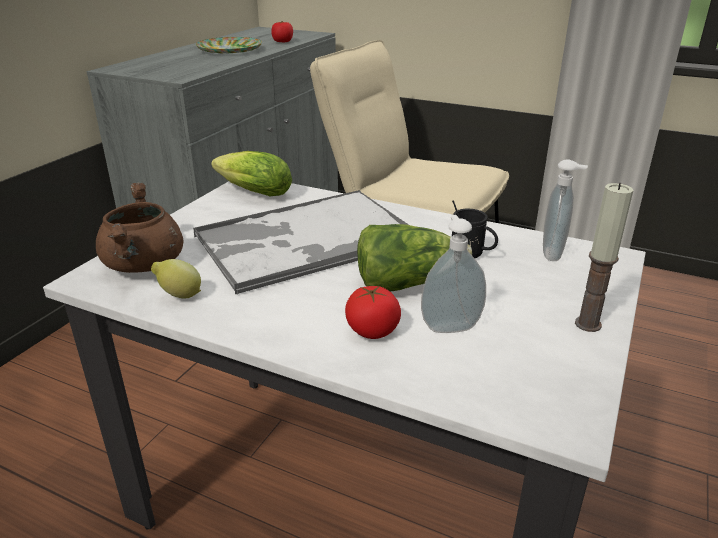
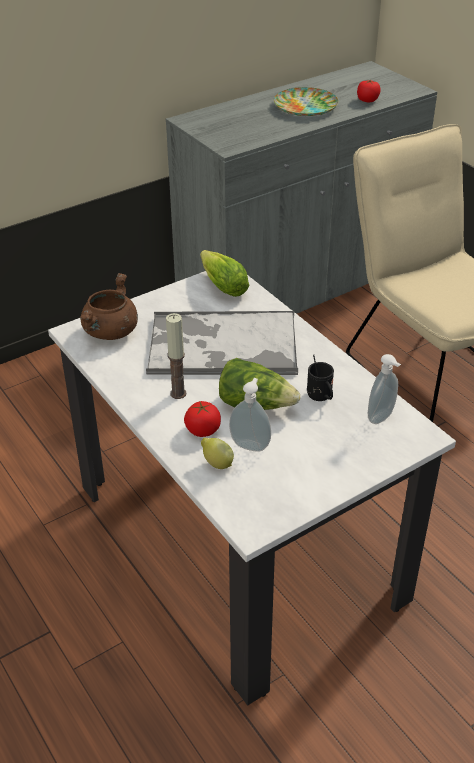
camera: 30 degrees right, 10 degrees up
(179, 296) = (115, 364): lemon -> lemon (217, 463)
(587, 324) = (337, 477): candle -> candle (178, 393)

